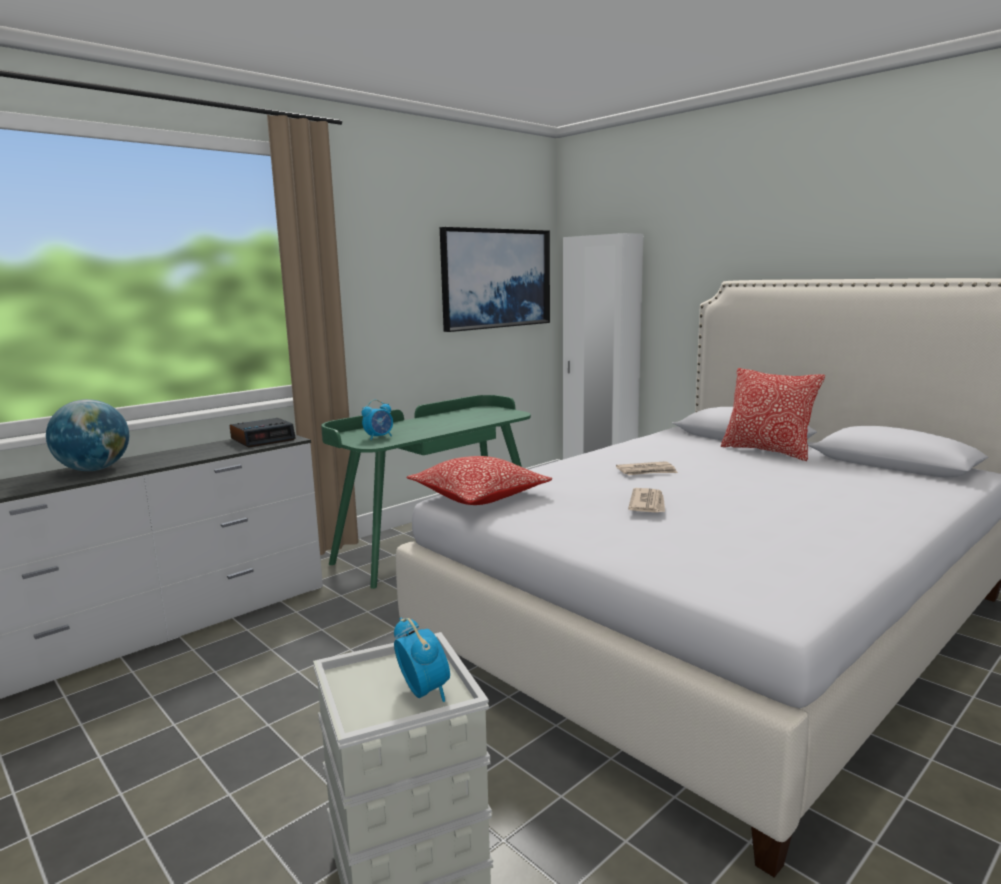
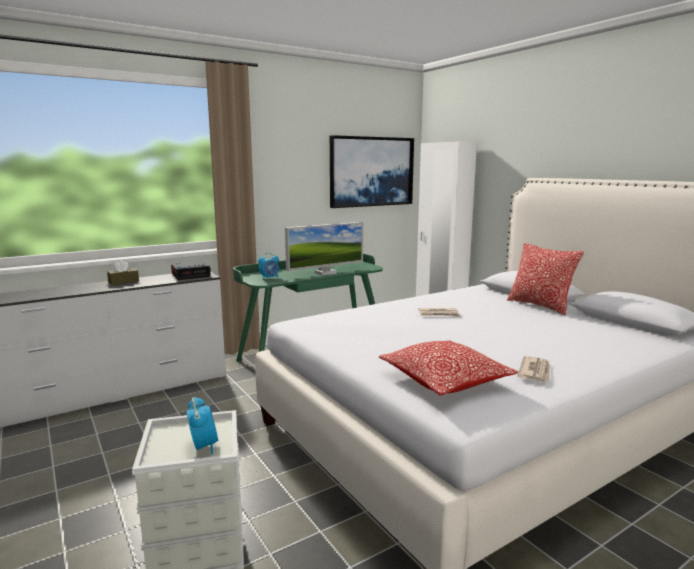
camera: 10 degrees right, 0 degrees up
(94, 470) = (79, 288): globe -> none
(161, 456) = (123, 282): none -> brown tissue box
(455, 425) = (325, 273): none -> monitor
(479, 497) = (311, 323): pillow -> pillow (444, 381)
(648, 504) = (422, 337): newspaper -> newspaper (535, 371)

